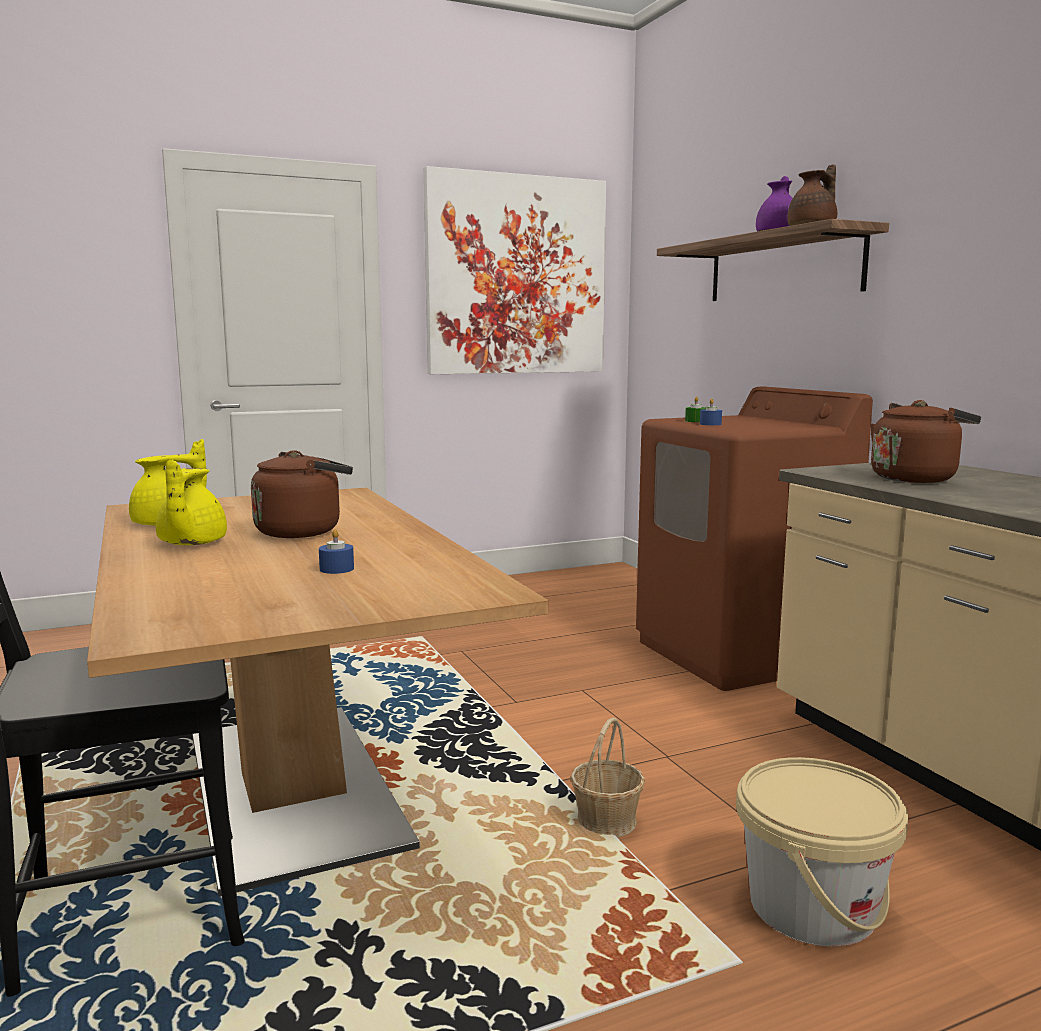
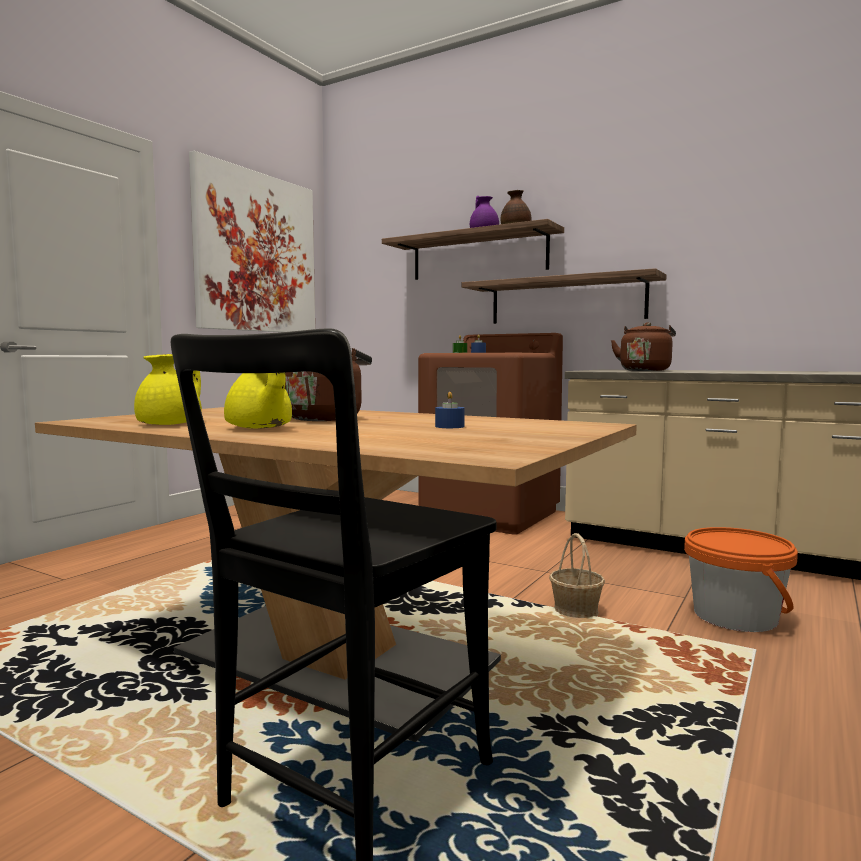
camera: 35 degrees left, 5 degrees down
(812, 906) = (735, 616): beige bucket -> orange bucket
(884, 343) = (566, 301): none -> shelf

